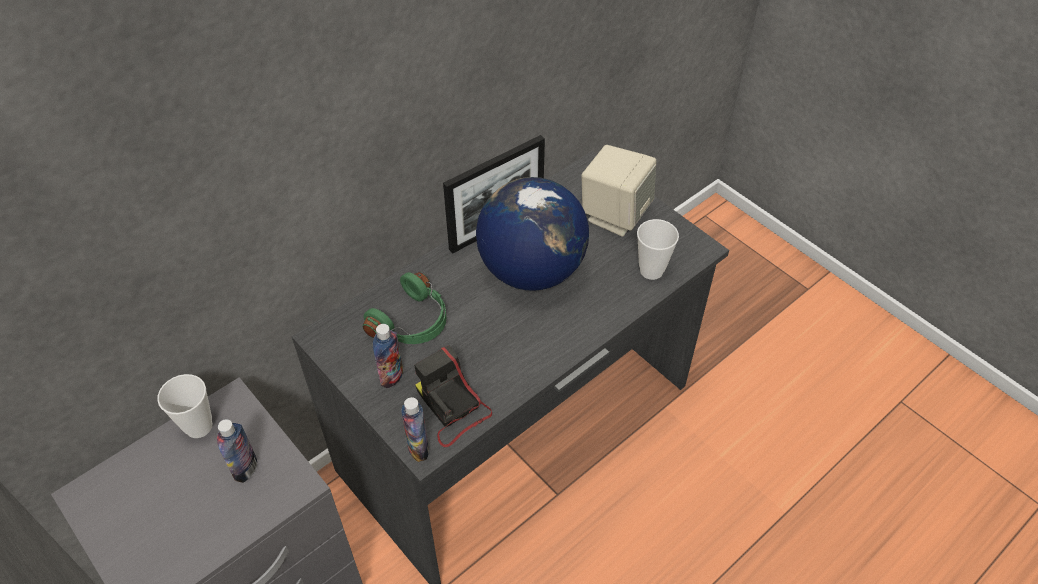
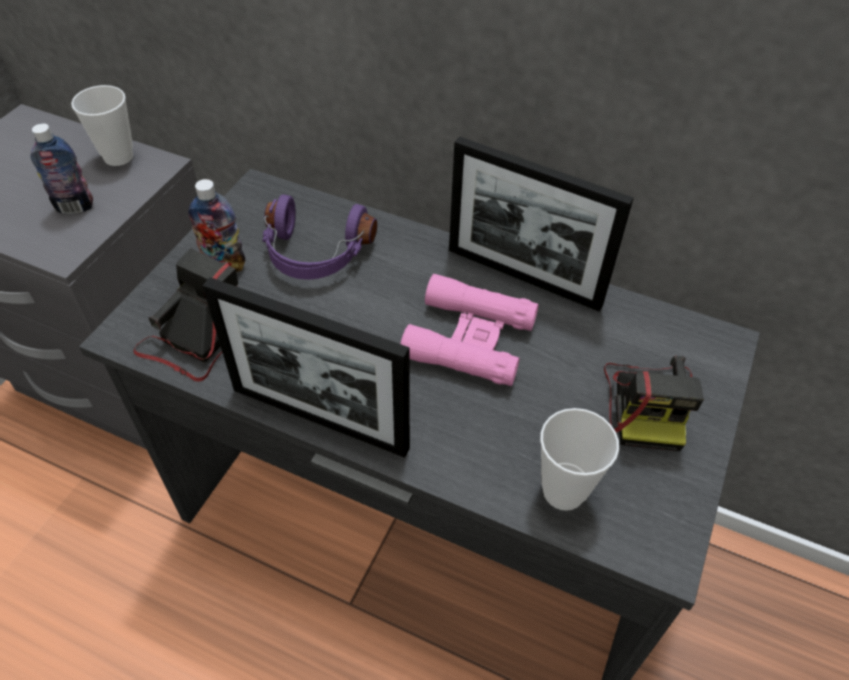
camera: 65 degrees right, 0 degrees up
(412, 323) = (315, 254): green headphones -> purple headphones
(418, 448) = (125, 327): bottle -> none
(531, 270) = (469, 339): globe -> pink binoculars
(553, 360) = (319, 419): none -> picture frame
(615, 214) = (648, 403): beige speaker -> camera

